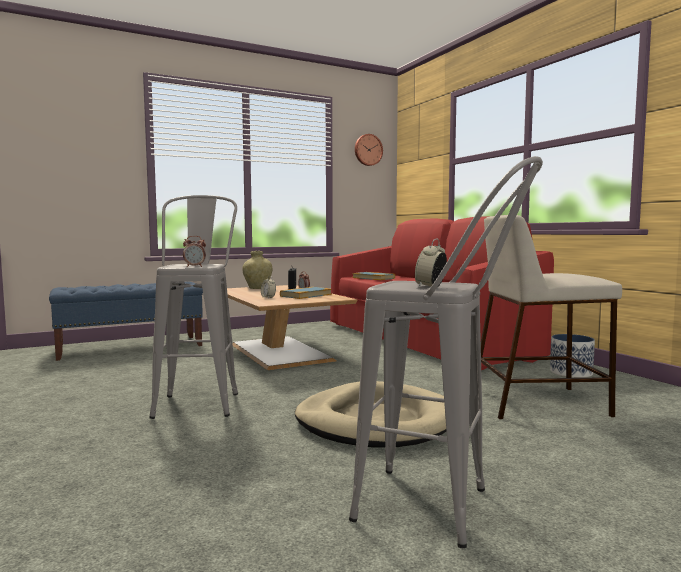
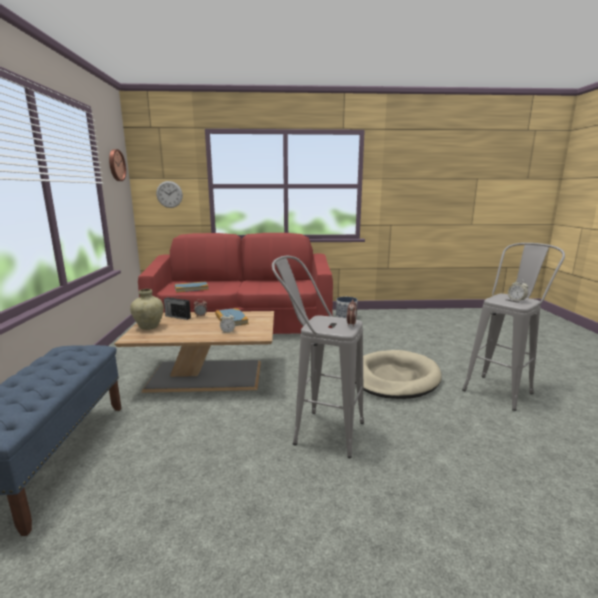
camera: 65 degrees left, 10 degrees up
(420, 177) = (169, 194): none -> wall clock
(539, 402) = (385, 336): beige stool -> none

